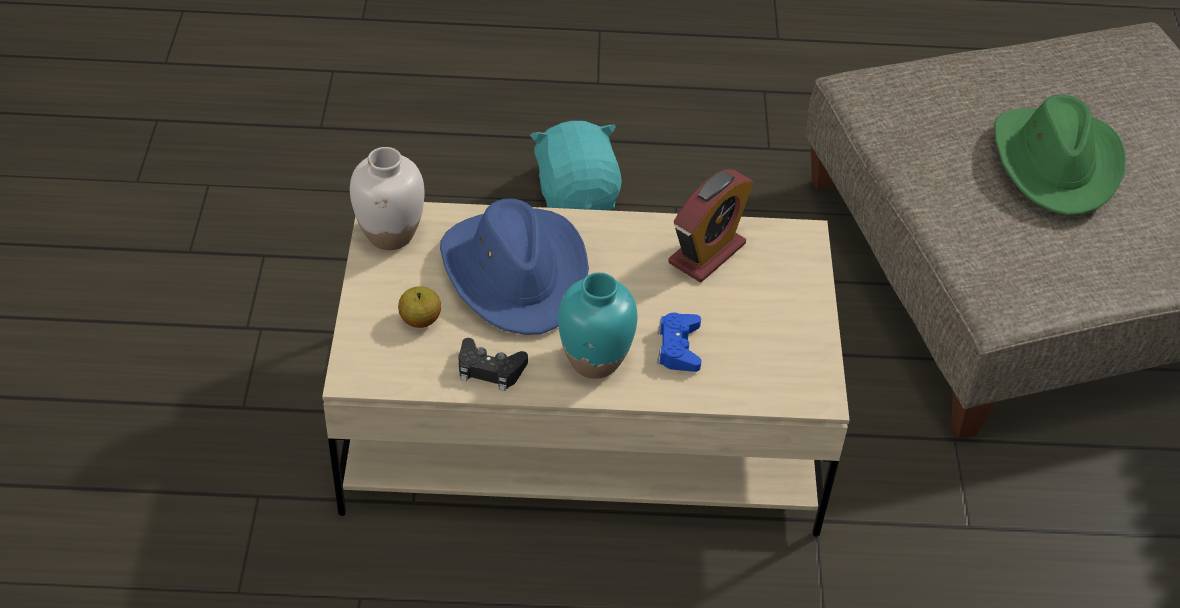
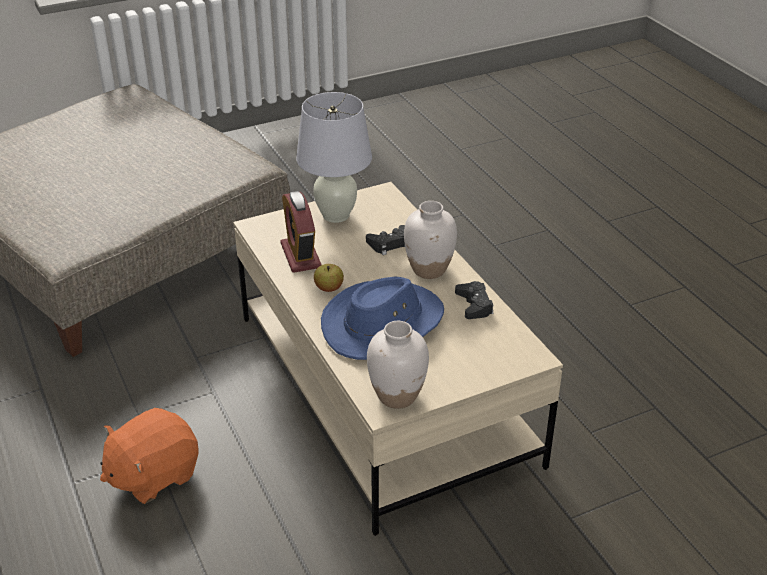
camera: 115 degrees left, 10 degrees down
(420, 320) = (462, 348): apple -> apple (329, 288)
(577, 194) = (153, 474): turquoise plush toy -> orange plush toy
(594, 361) = (429, 269): turquoise vase -> white vase
(678, 347) = (390, 244): blue game controller -> black game controller
(707, 253) = (300, 255): alarm clock -> alarm clock turned 120 degrees counterclockwise
(784, 321) = (336, 215): none -> white table lamp
(1056, 162) = (108, 167): green hat -> none

